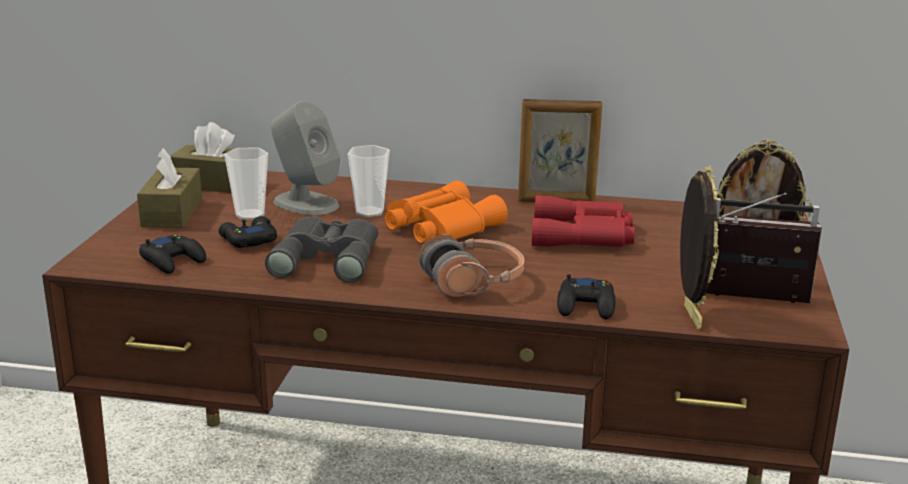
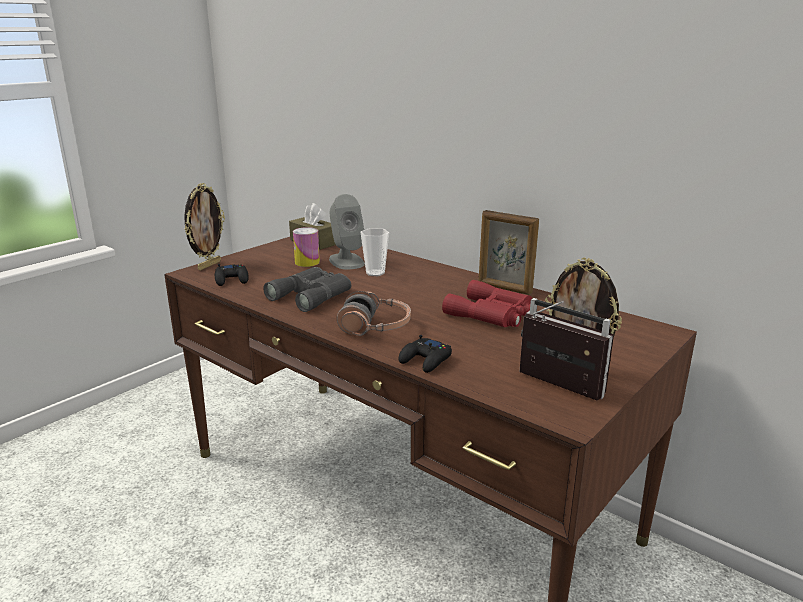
camera: 30 degrees right, 0 degrees up
(172, 213) = (269, 254): brown tissue box -> none
(248, 240) = (285, 276): black game controller -> none
(250, 215) = (307, 262): cup -> can
(439, 227) = (404, 290): orange binoculars -> none
(689, 316) = (489, 386): picture frame -> picture frame (208, 265)

